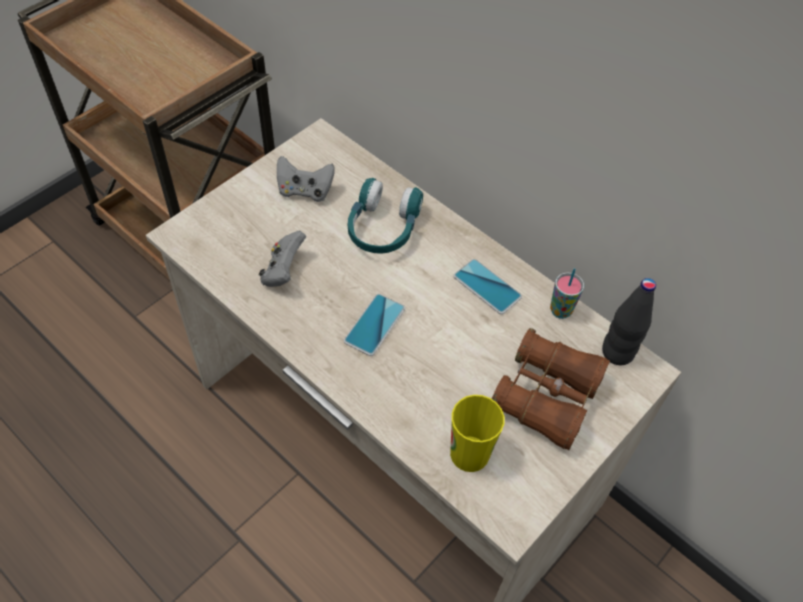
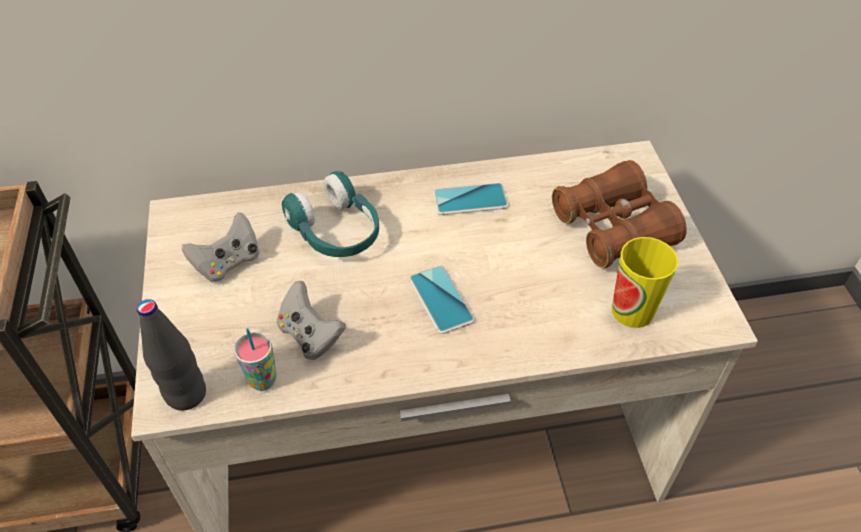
camera: 50 degrees left, 5 degrees down
(560, 311) = (536, 170): cup -> cup (262, 380)
(617, 352) = (604, 163): black bottle -> black bottle (186, 394)

